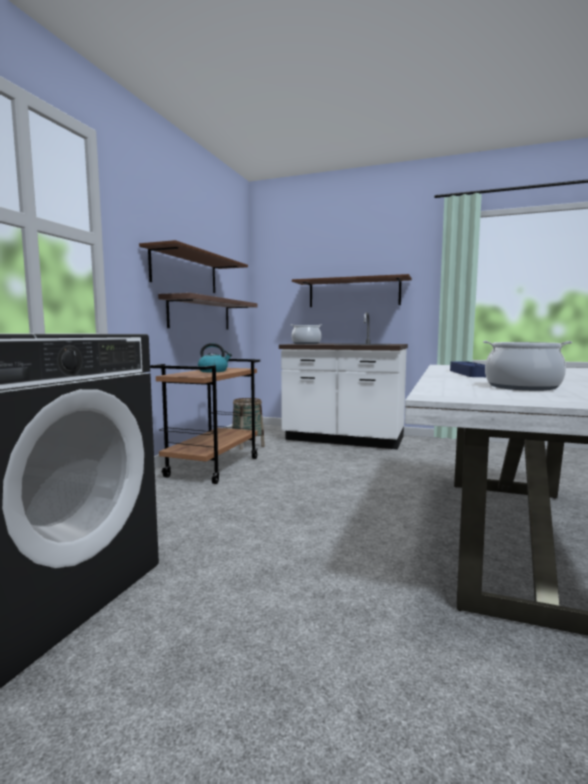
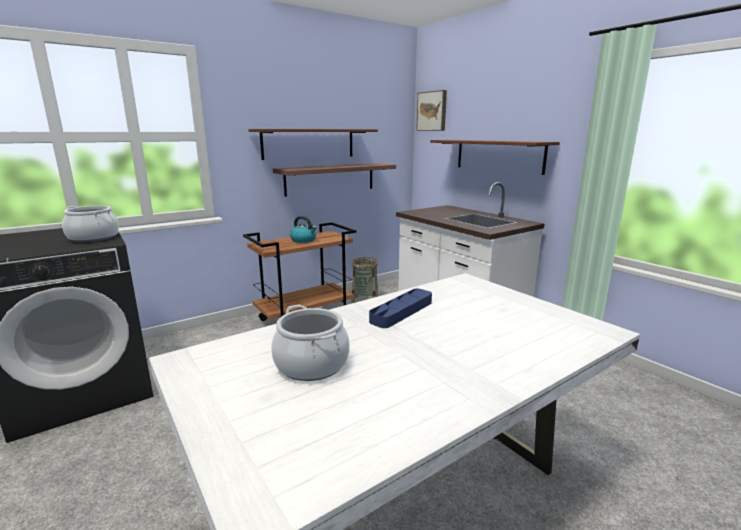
camera: 35 degrees right, 10 degrees up
(274, 257) = (432, 111): none -> picture
(306, 344) = (428, 212): cooking pot -> cooking pot (94, 238)

